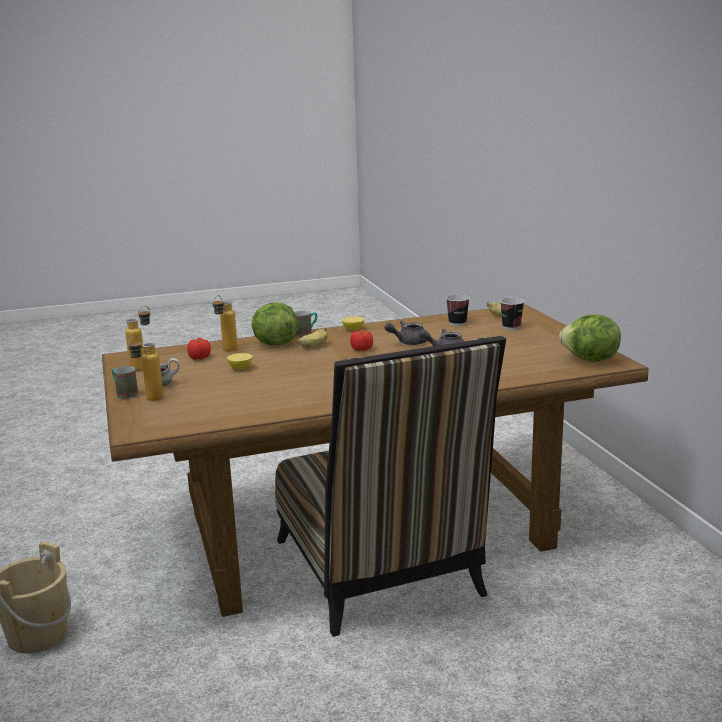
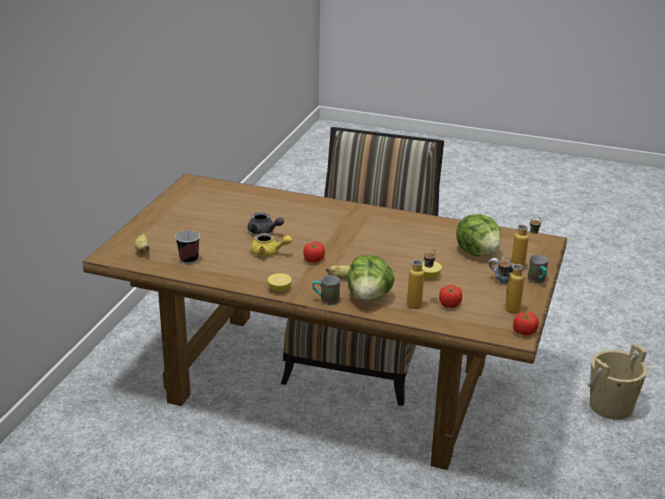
camera: 145 degrees left, 10 degrees up
(117, 360) = (524, 331): none -> tomato
(408, 342) = (268, 253): grey teapot -> yellow teapot
(511, 327) = (165, 237): cup -> none
(590, 360) = (199, 189): lettuce -> lettuce (478, 252)

